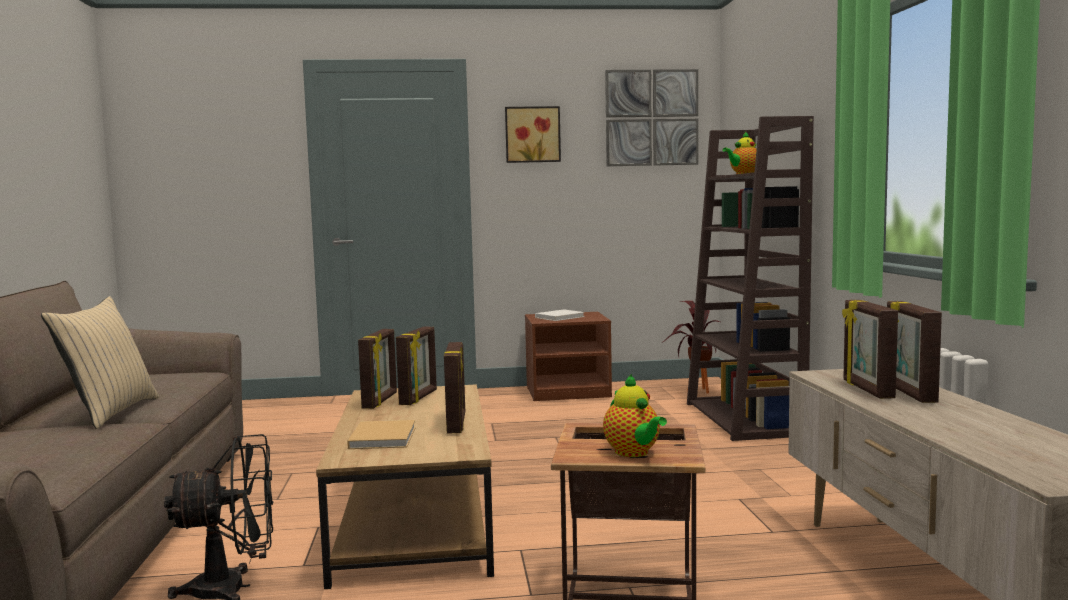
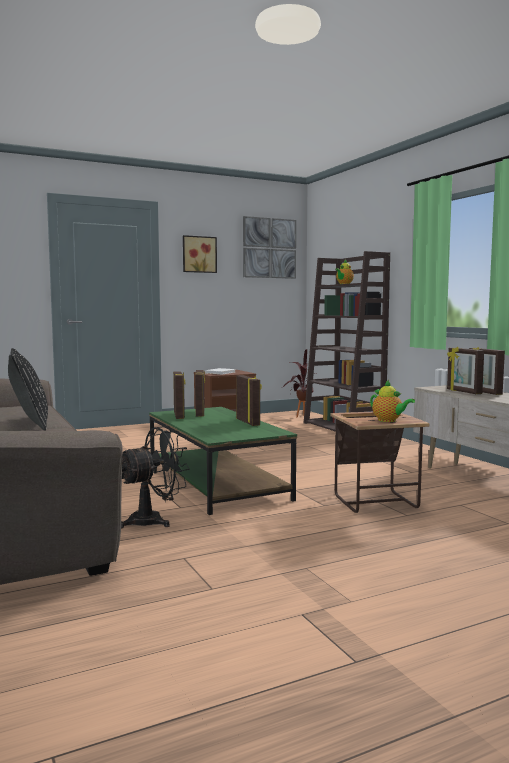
camera: 20 degrees left, 0 degrees up
(109, 413) = (29, 424): beige pillow -> black pillow
(383, 437) = (217, 429): beige book -> none
(414, 518) = (215, 483): brown coffee table -> green coffee table

